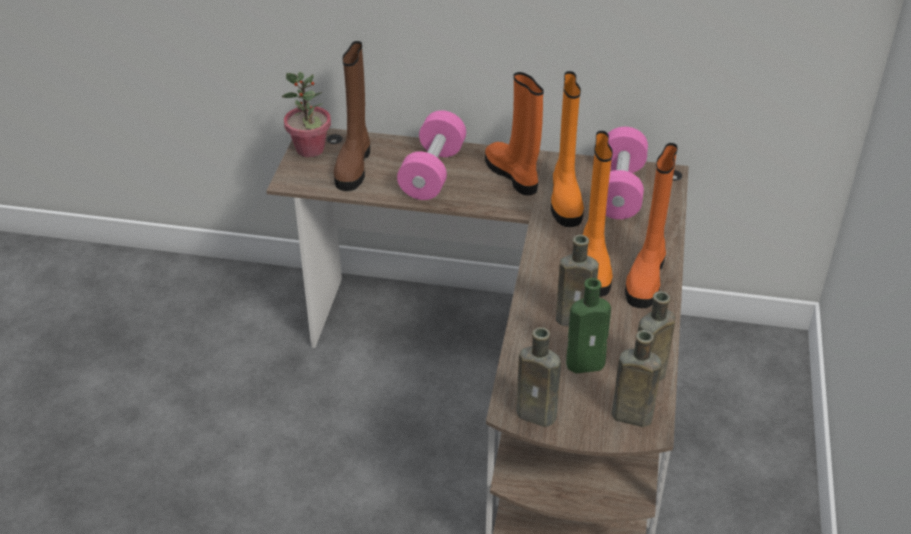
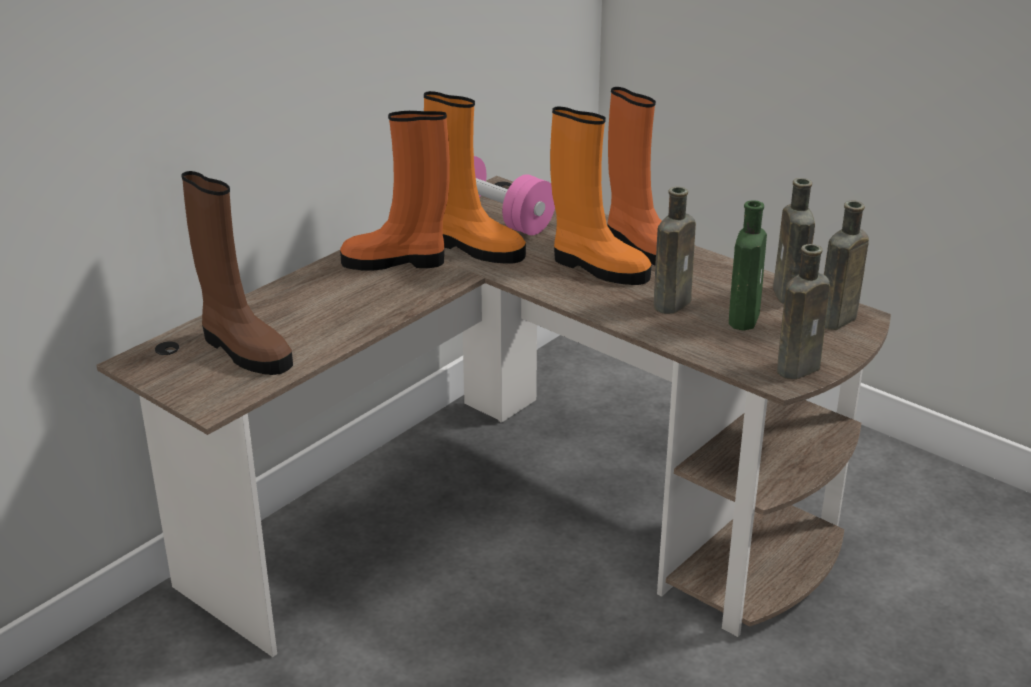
camera: 60 degrees left, 10 degrees down
(310, 149) = (166, 370): potted plant -> none
(432, 172) = (328, 305): pink dumbbell -> none

